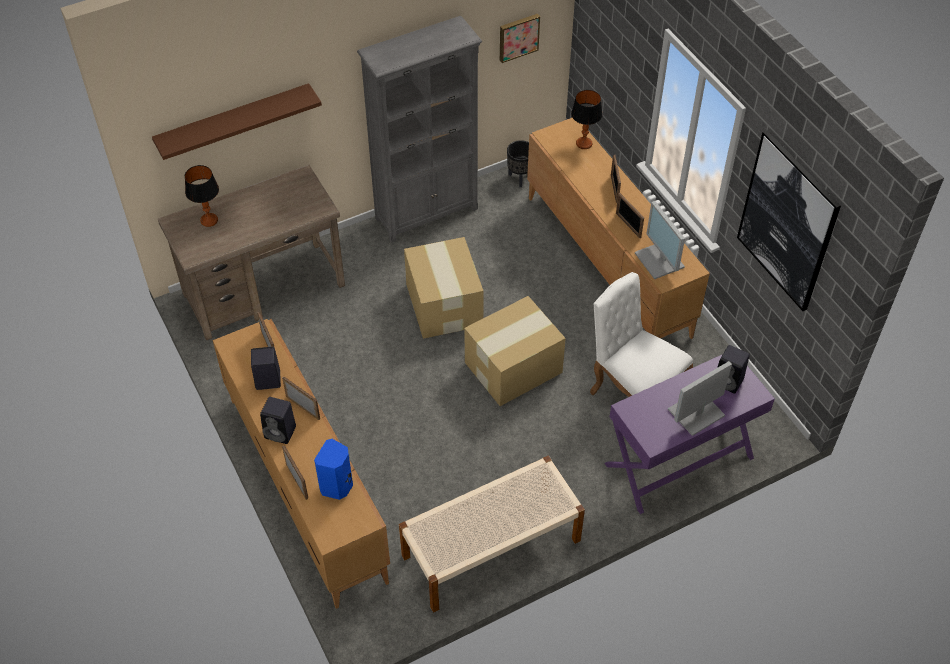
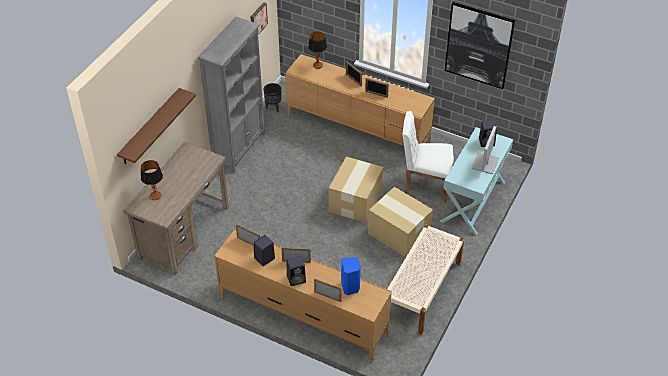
camera: 35 degrees left, 5 degrees down
(444, 303) = (291, 189): cardboard box -> cardboard box (398, 232)
(660, 260) = (407, 103): monitor -> none
(679, 461) = (473, 202): purple desk -> turquoise desk

